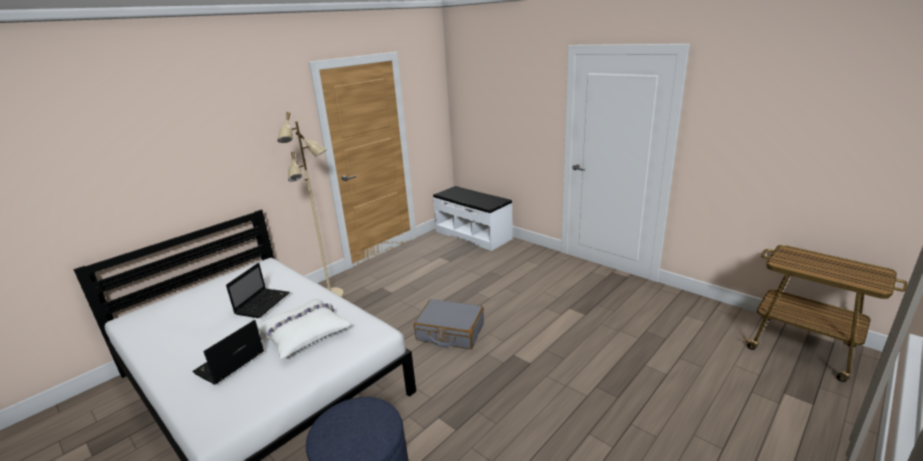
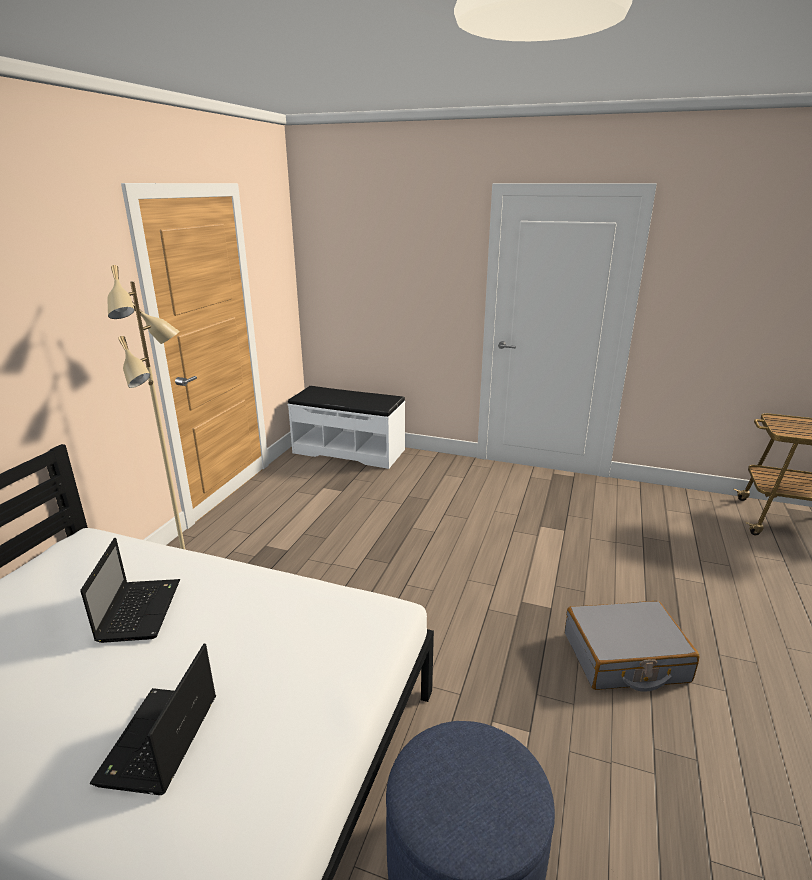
camera: 25 degrees left, 0 degrees up
(303, 333) = (263, 645): white pillow -> none
(450, 332) = (416, 590): grey suitcase -> grey suitcase (625, 658)

